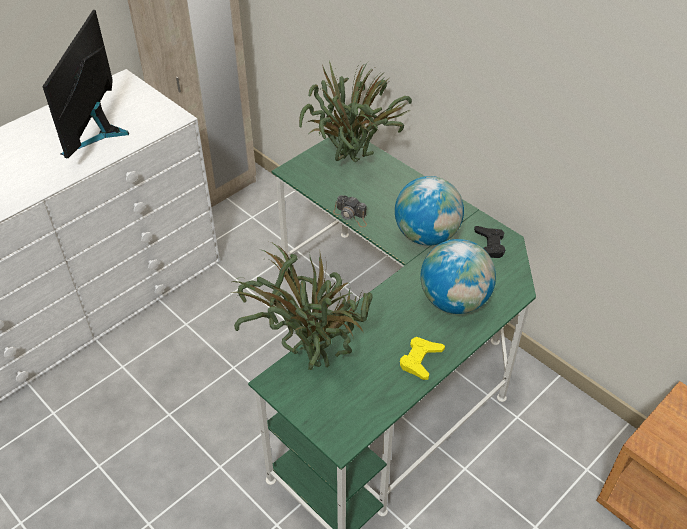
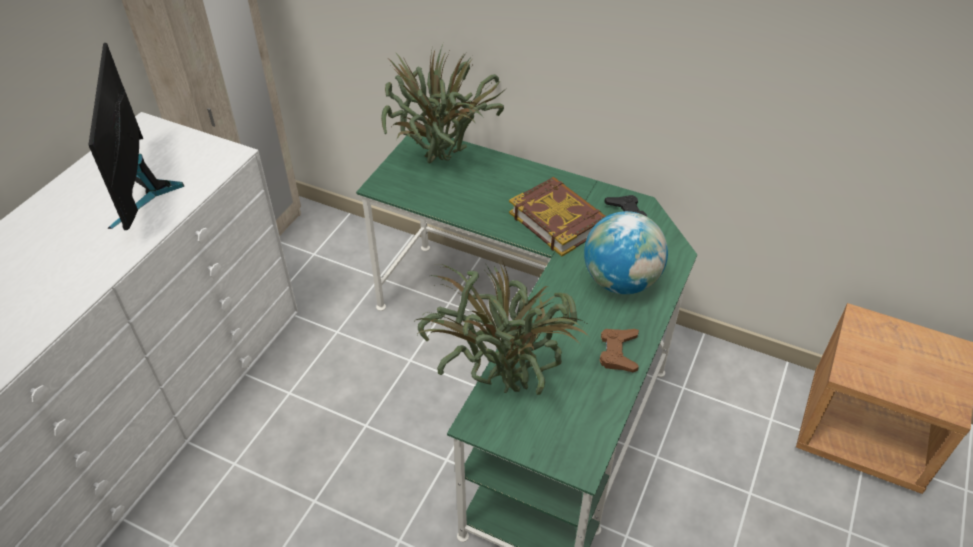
camera: 20 degrees left, 0 degrees up
(351, 216) = (469, 219): camera -> none
(420, 360) = (618, 352): yellow game controller -> brown game controller
(426, 235) = (558, 220): globe -> book

